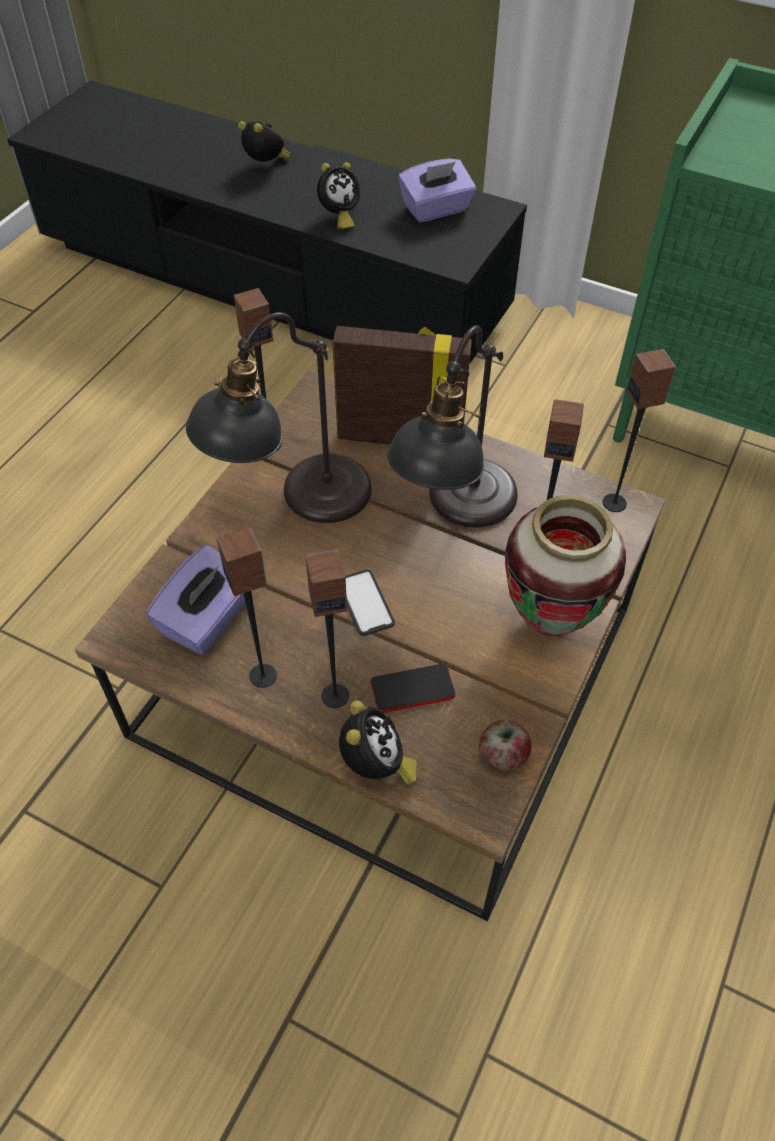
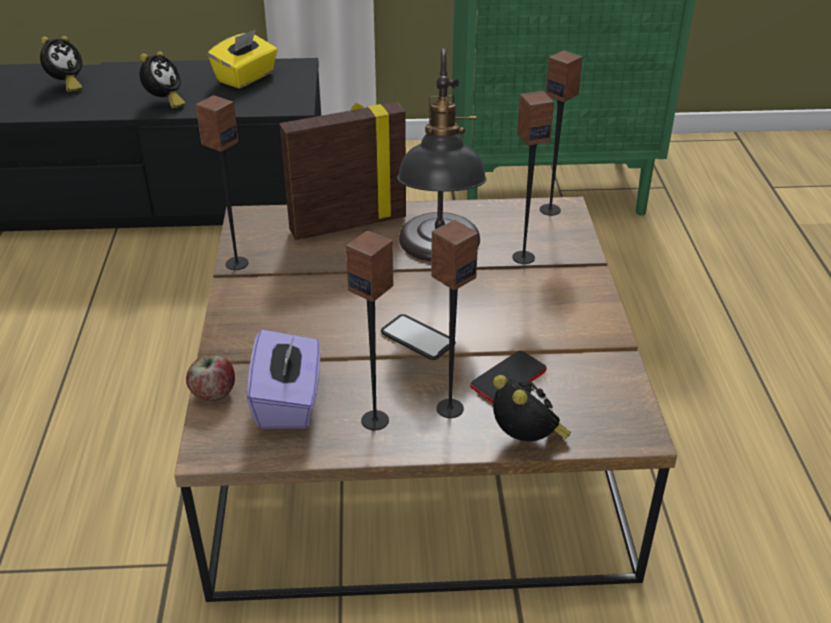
camera: 30 degrees left, 15 degrees down
(267, 165) = (66, 85): alarm clock -> alarm clock turned 120 degrees clockwise
(293, 506) = (296, 297): grey table lamp -> none
(436, 209) = (246, 77): purple tissue box -> yellow tissue box
(503, 755) = (617, 391): apple -> apple (213, 393)
(550, 621) = (571, 295): vase -> none

